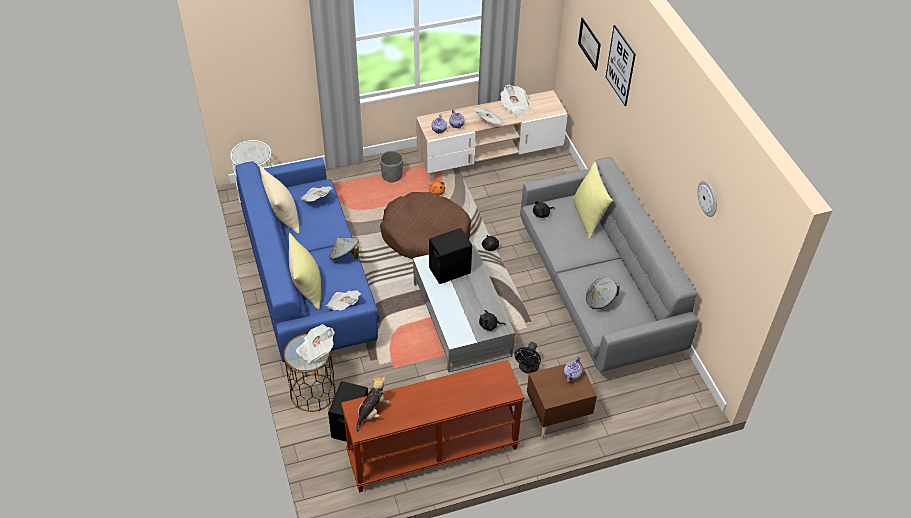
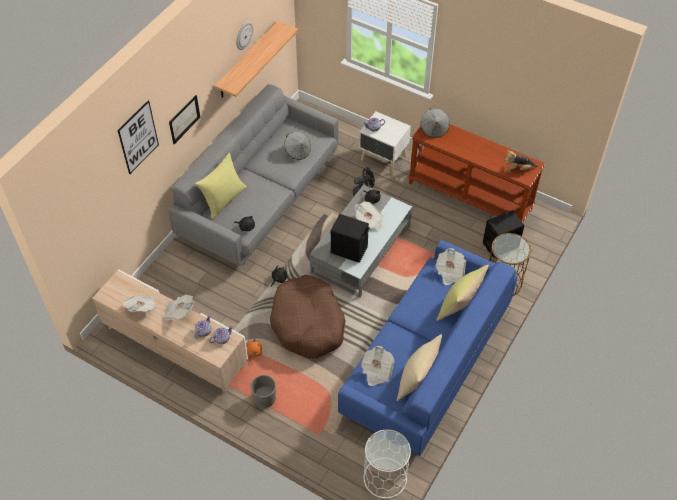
camera: 130 degrees left, 5 degrees up
(316, 350) = (504, 245): newspaper -> newspaper (369, 221)
(344, 256) = (409, 307): grey hat -> grey hat (434, 129)
(556, 417) = (383, 159): brown nightstand -> white nightstand
(589, 43) = (97, 198): picture -> picture (184, 119)
(701, 231) = (248, 60): none -> shelf

